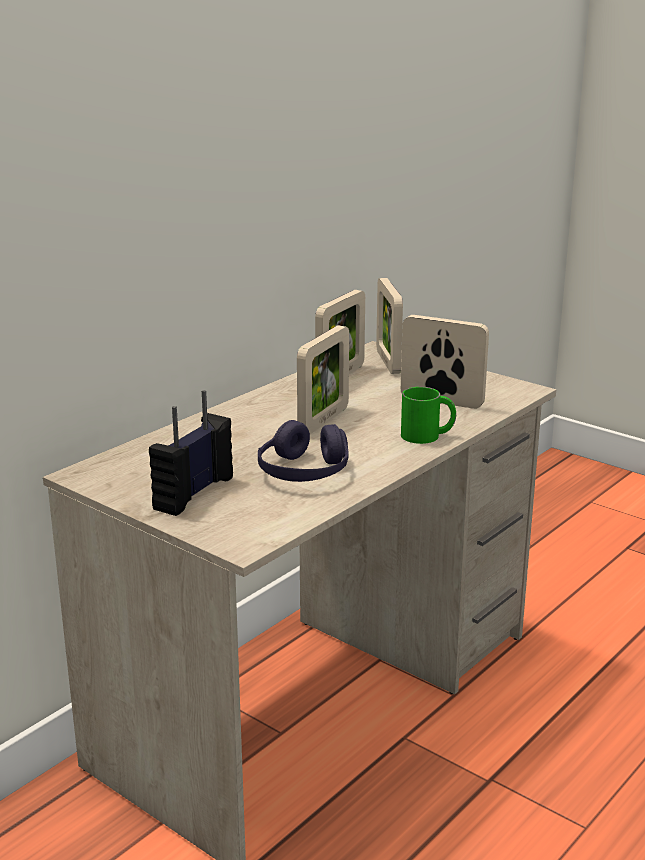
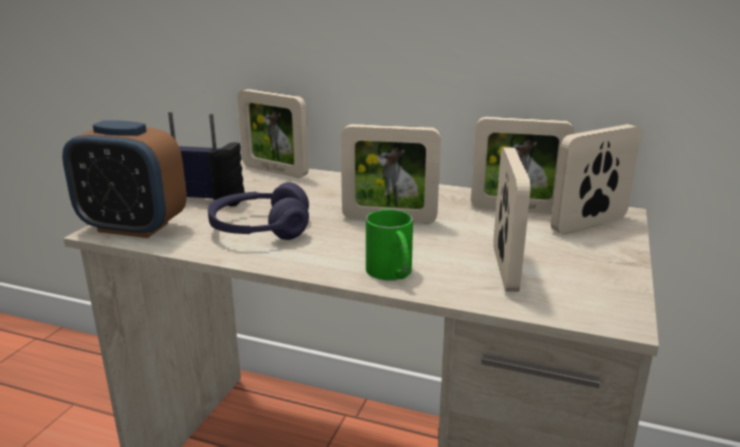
camera: 70 degrees right, 0 degrees up
(139, 450) = (275, 171): none -> picture frame
(247, 529) = (133, 227): none -> alarm clock

